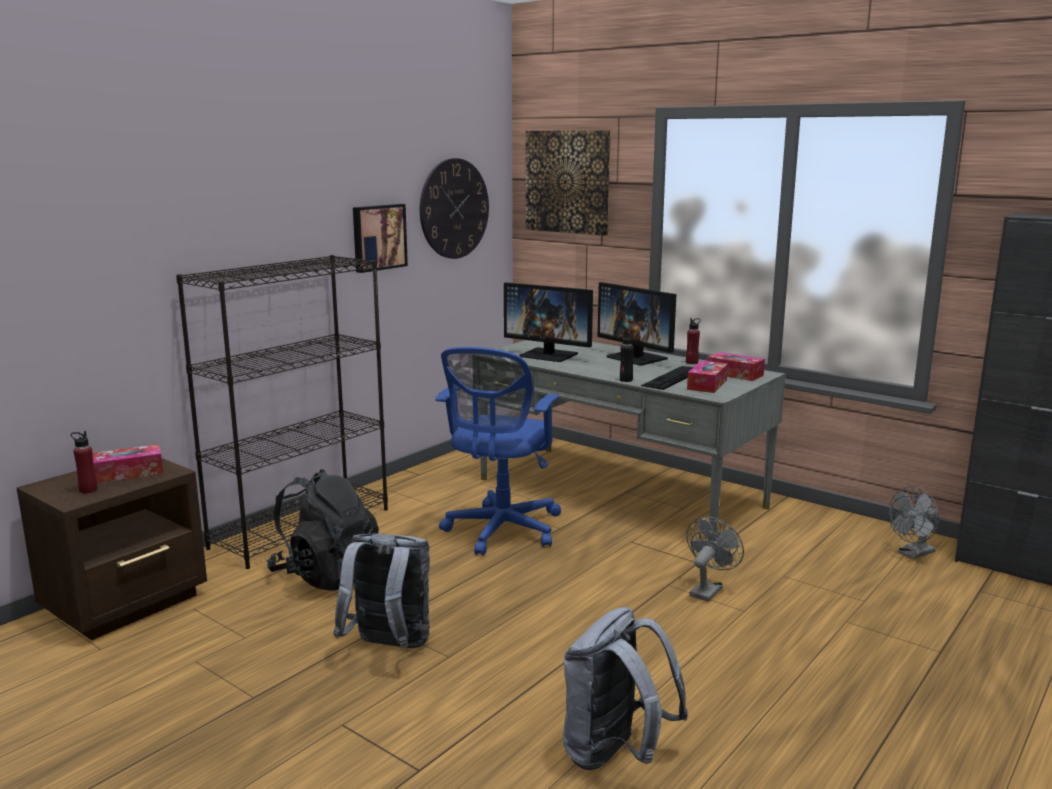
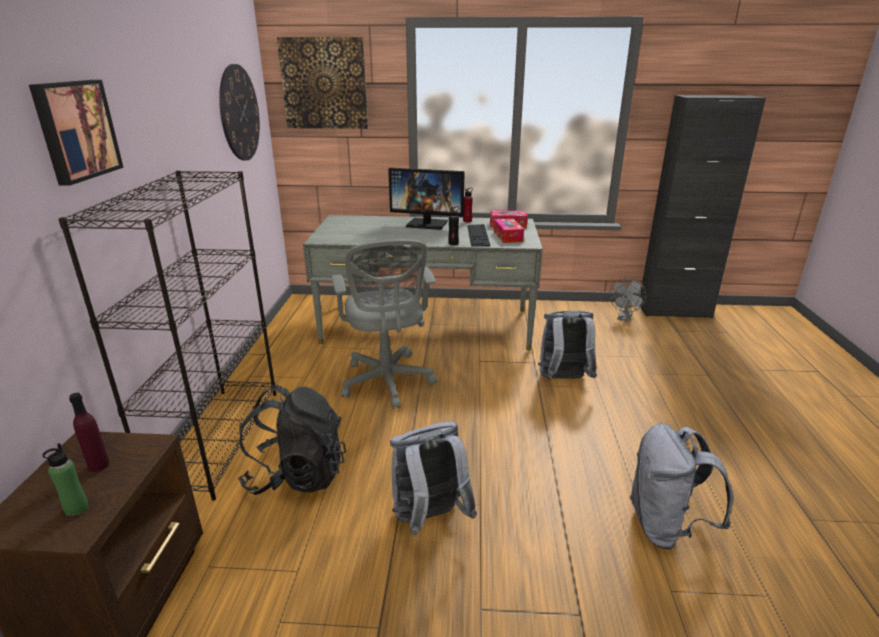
camera: 35 degrees left, 10 degrees up
(88, 490) = (76, 508): red bottle -> green bottle
(129, 473) = (99, 465): tissue box -> purple bottle
(378, 237) = (200, 147): picture -> picture (75, 130)
(501, 532) = (387, 383): blue office chair -> grey office chair
(549, 355) = (363, 233): monitor -> none
(708, 590) = (563, 380): grey fan -> grey backpack

